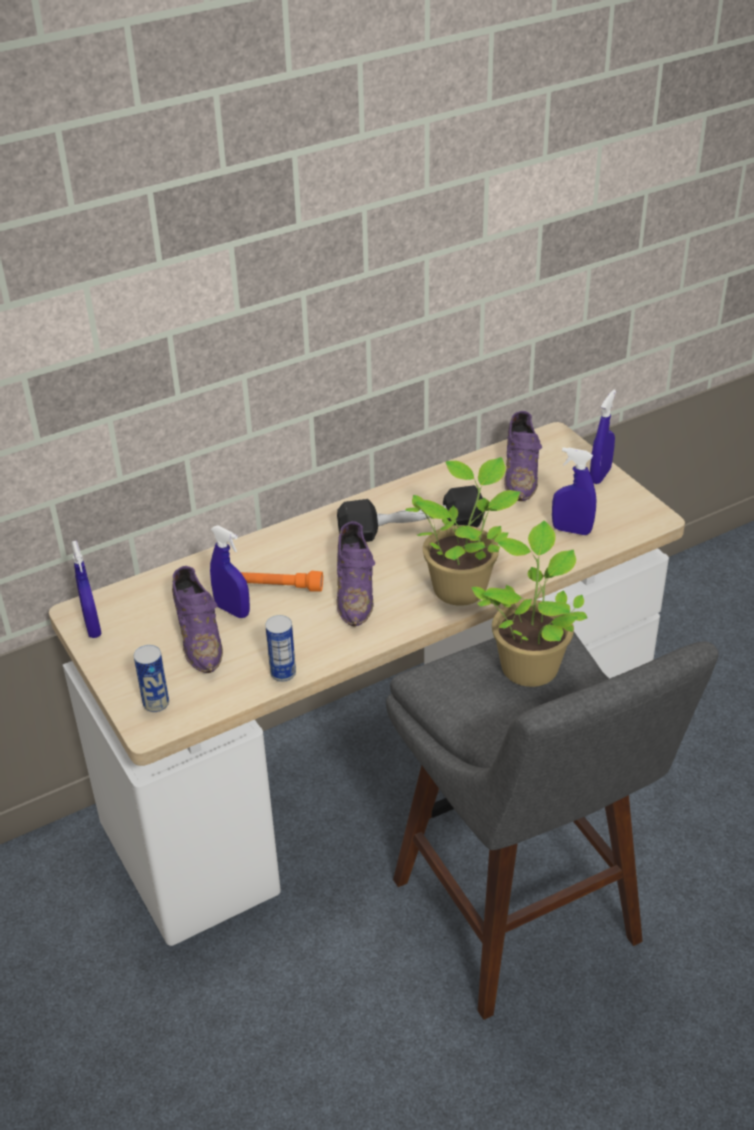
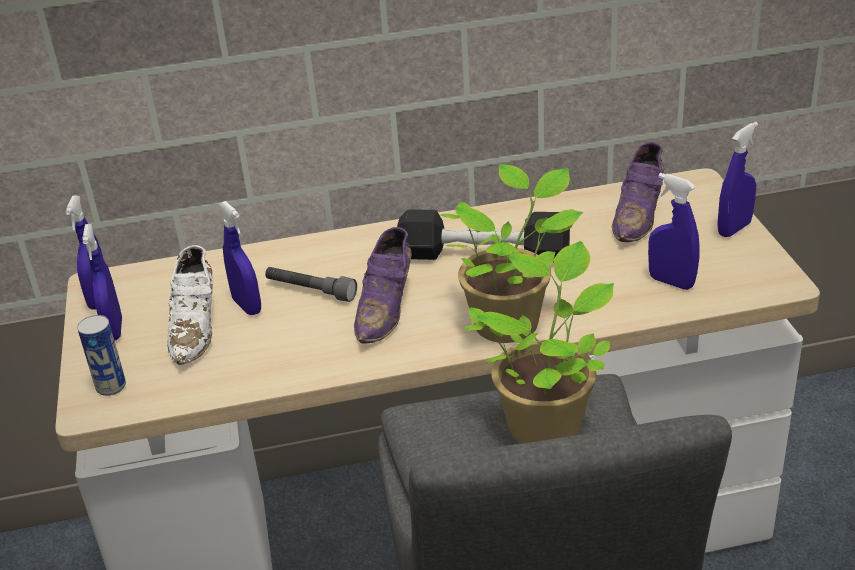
camera: 20 degrees right, 5 degrees down
(125, 653) = (114, 330): none -> blue spray bottle
(199, 638) = (196, 328): purple shoe -> white shoe
(281, 587) = (310, 291): orange flashlight -> grey flashlight
(283, 673) = (260, 380): can -> none

